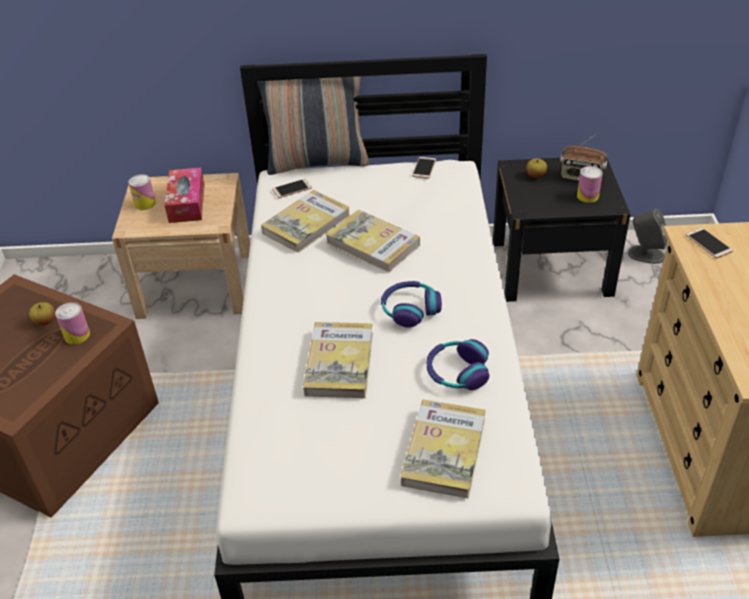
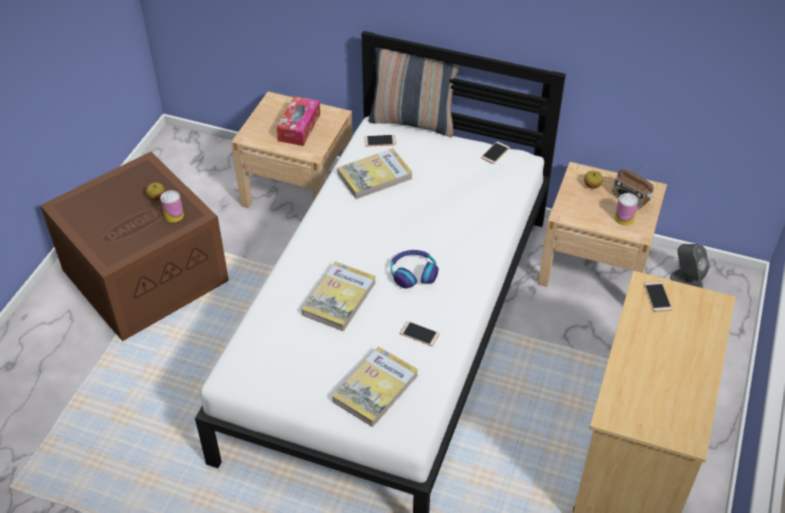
camera: 20 degrees right, 5 degrees up
(145, 203) = (268, 118): can -> none
(373, 244) = (415, 210): book -> none
(457, 372) = (419, 334): headphones -> phone
(551, 267) = (594, 266): black nightstand -> beige nightstand

